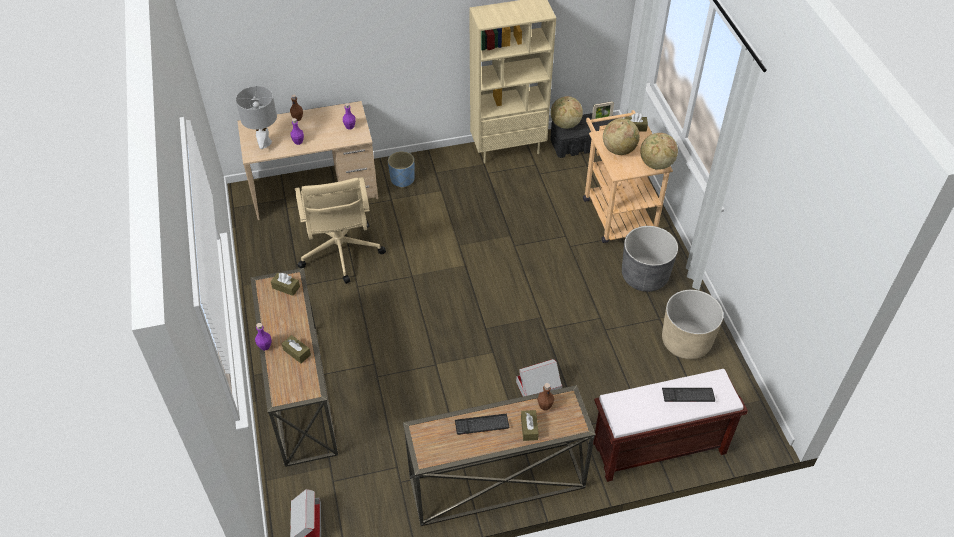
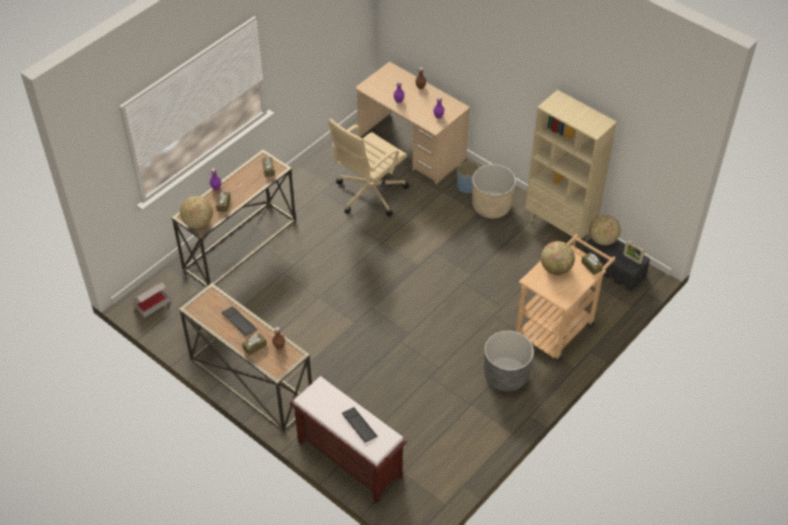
camera: 55 degrees right, 0 degrees up
(264, 143) = (381, 86): grey table lamp -> none
(538, 387) = (346, 363): cardboard box -> none
(656, 164) = (561, 298): globe -> globe (198, 223)
(686, 341) = (462, 432): beige planter -> beige planter (491, 206)

